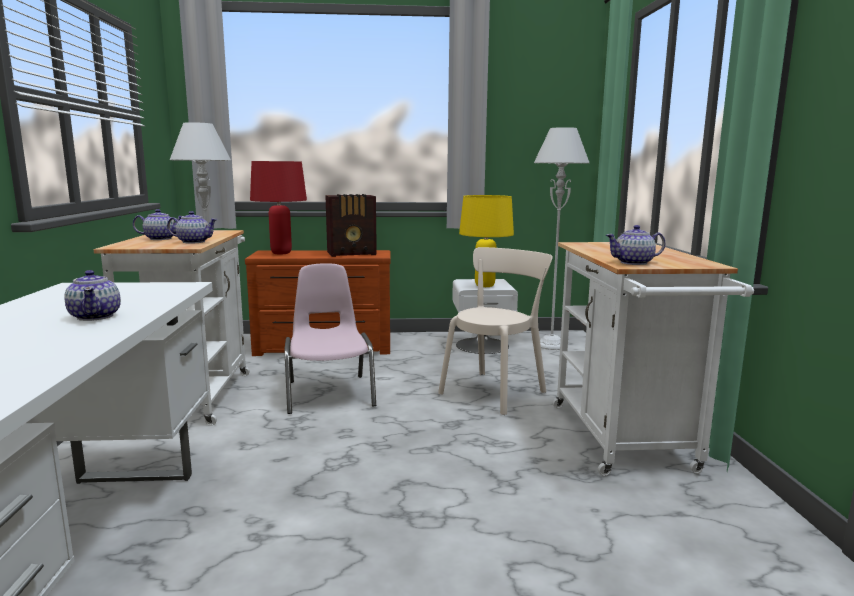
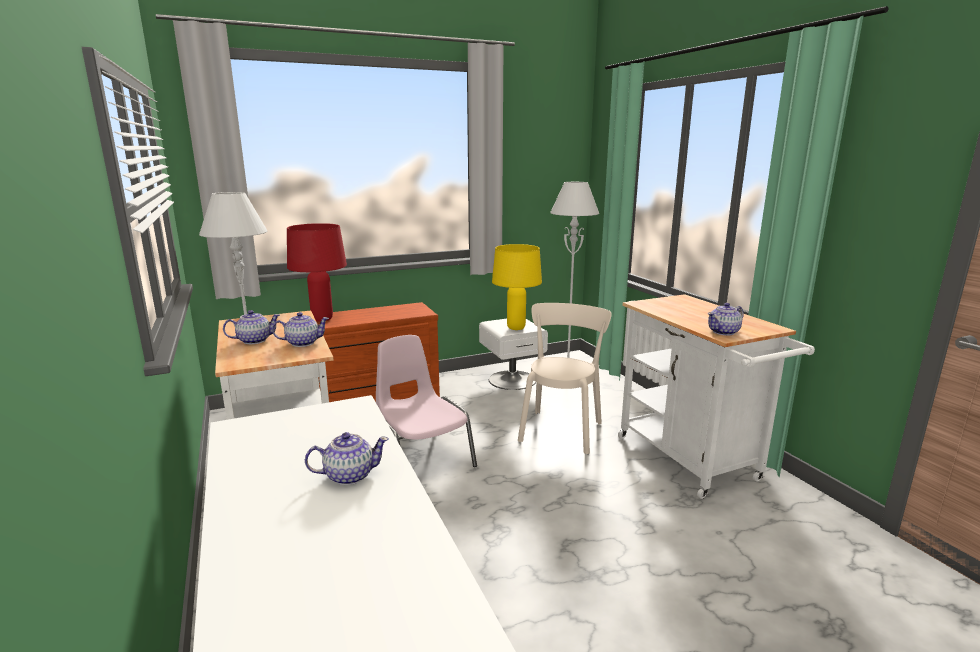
camera: 20 degrees left, 5 degrees up
(96, 316) = (349, 475): teapot -> teapot turned 60 degrees counterclockwise
(352, 254) = (395, 312): radio -> none

